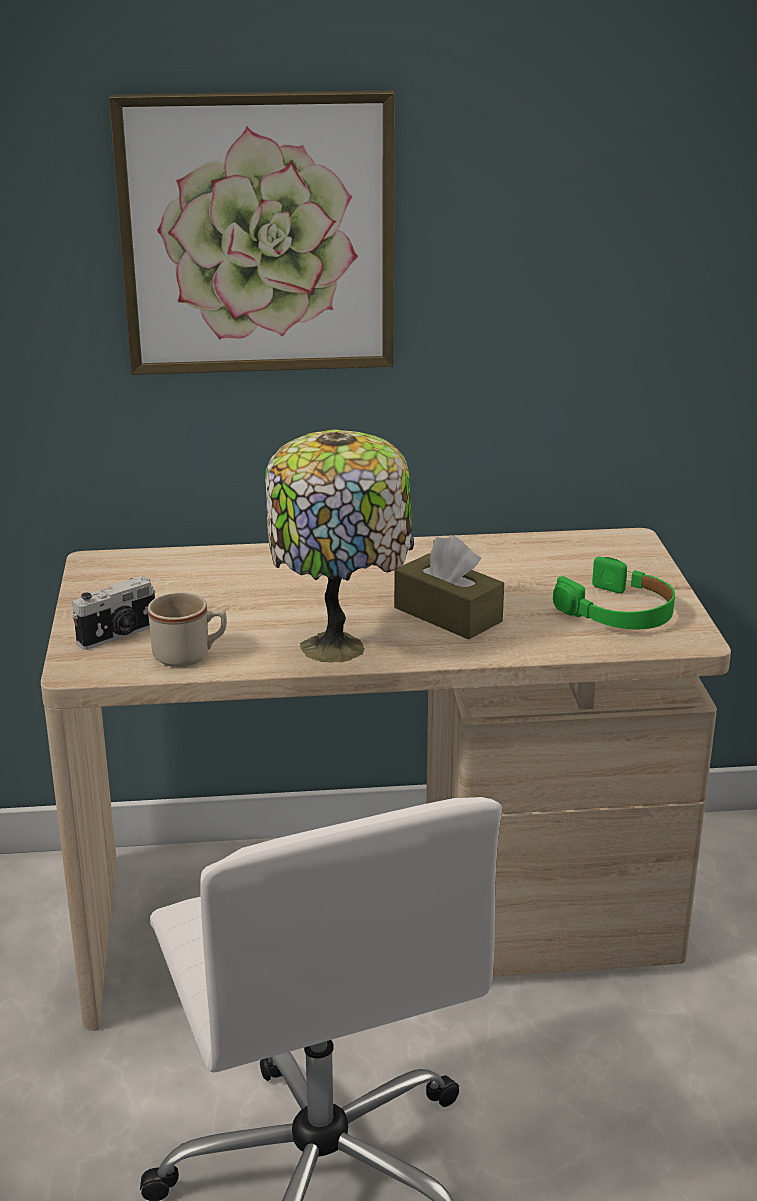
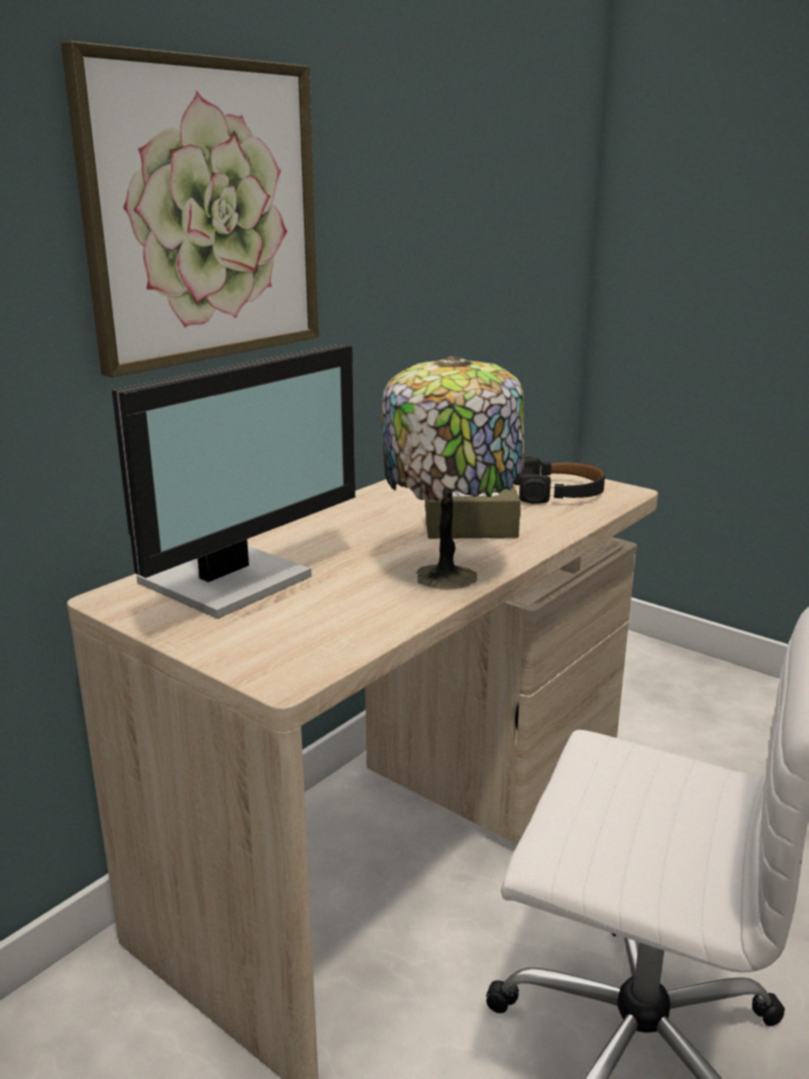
camera: 45 degrees left, 5 degrees down
(118, 635) = (262, 639): camera -> none
(187, 581) = (232, 581): none -> monitor
(190, 655) = (357, 626): beige mug -> none
(618, 612) = (558, 492): green headphones -> black headphones

